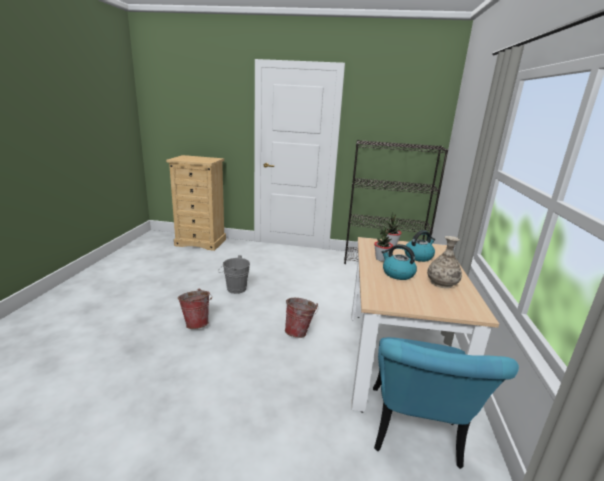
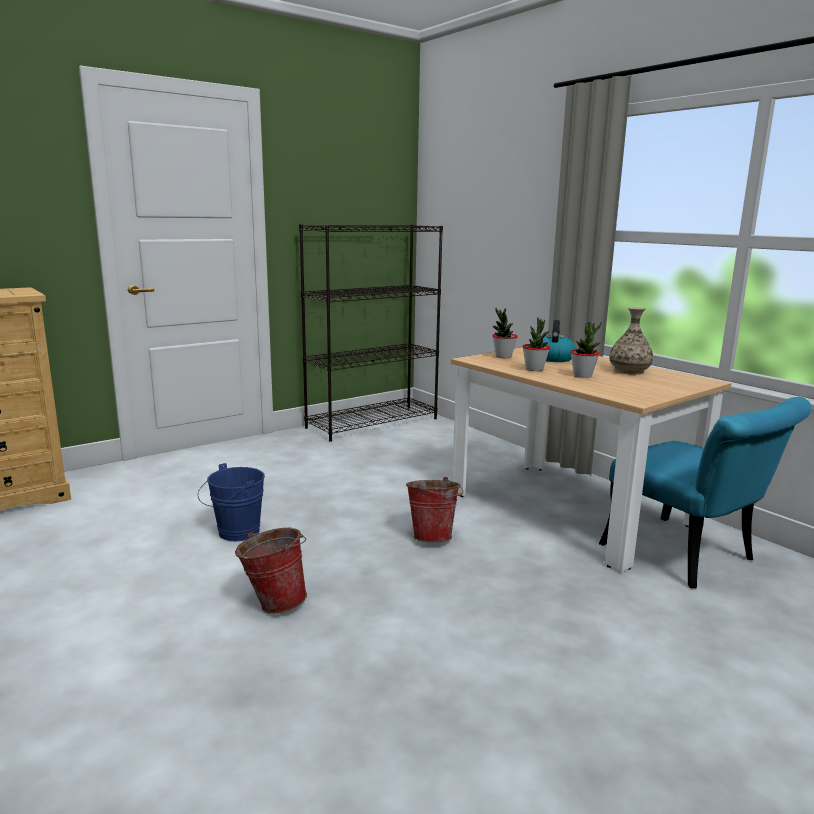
camera: 45 degrees left, 5 degrees down
(234, 288) = (234, 533): grey bucket -> blue bucket
(397, 274) = (582, 375): kettle -> potted plant

